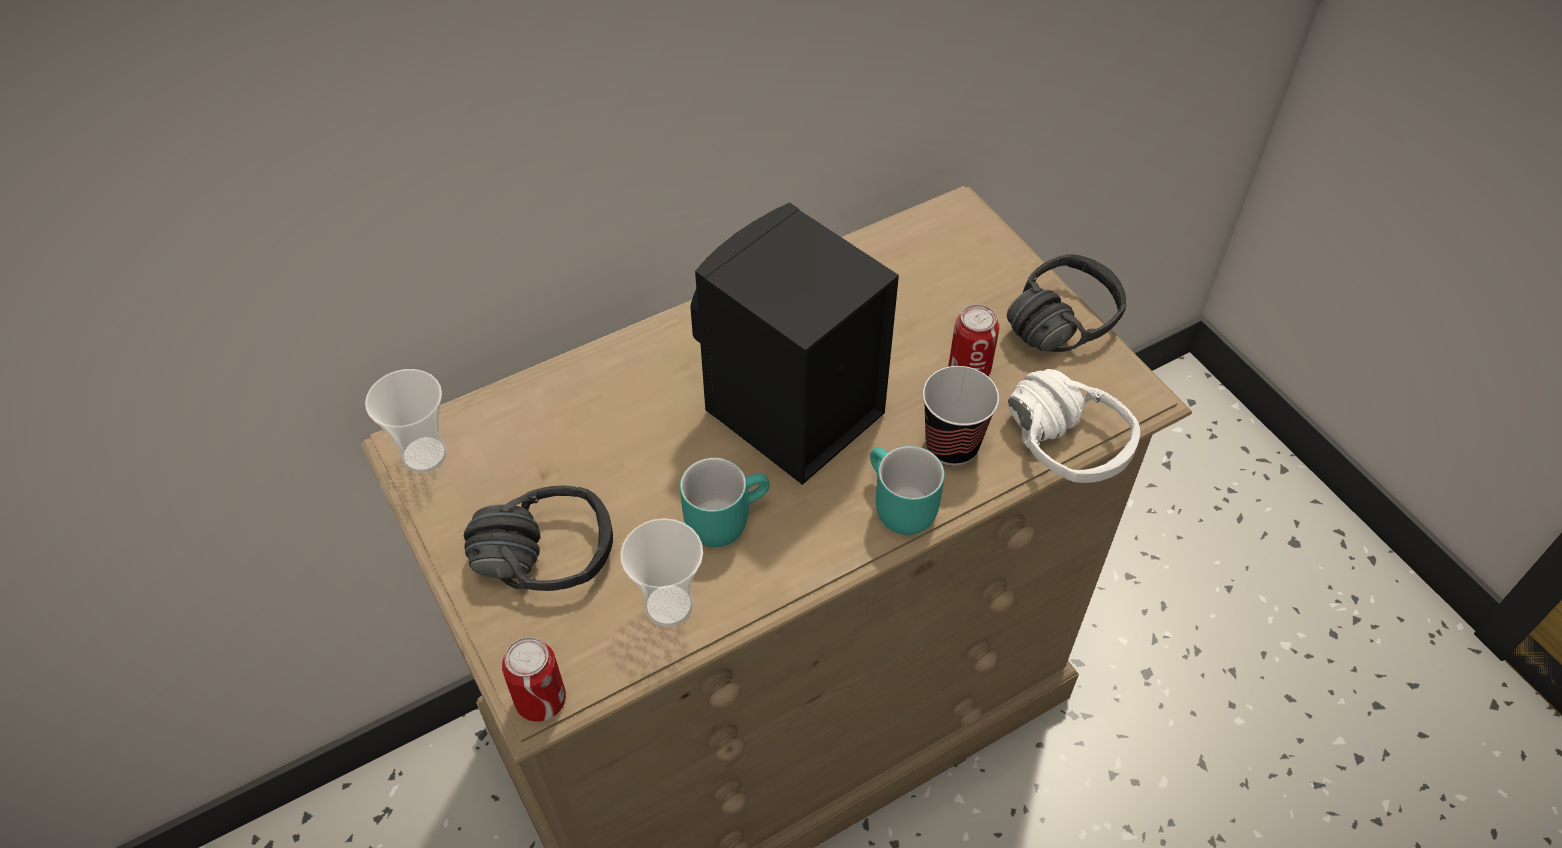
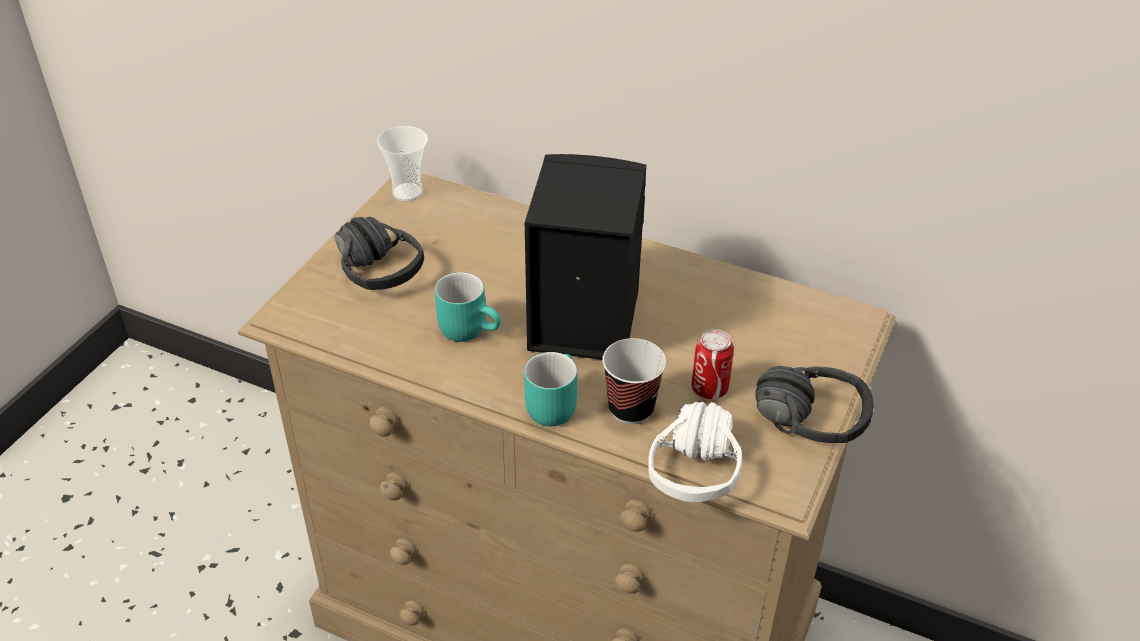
camera: 55 degrees right, 10 degrees down
(540, 700) = (280, 317): can -> none
(669, 605) = (385, 336): cup -> none

